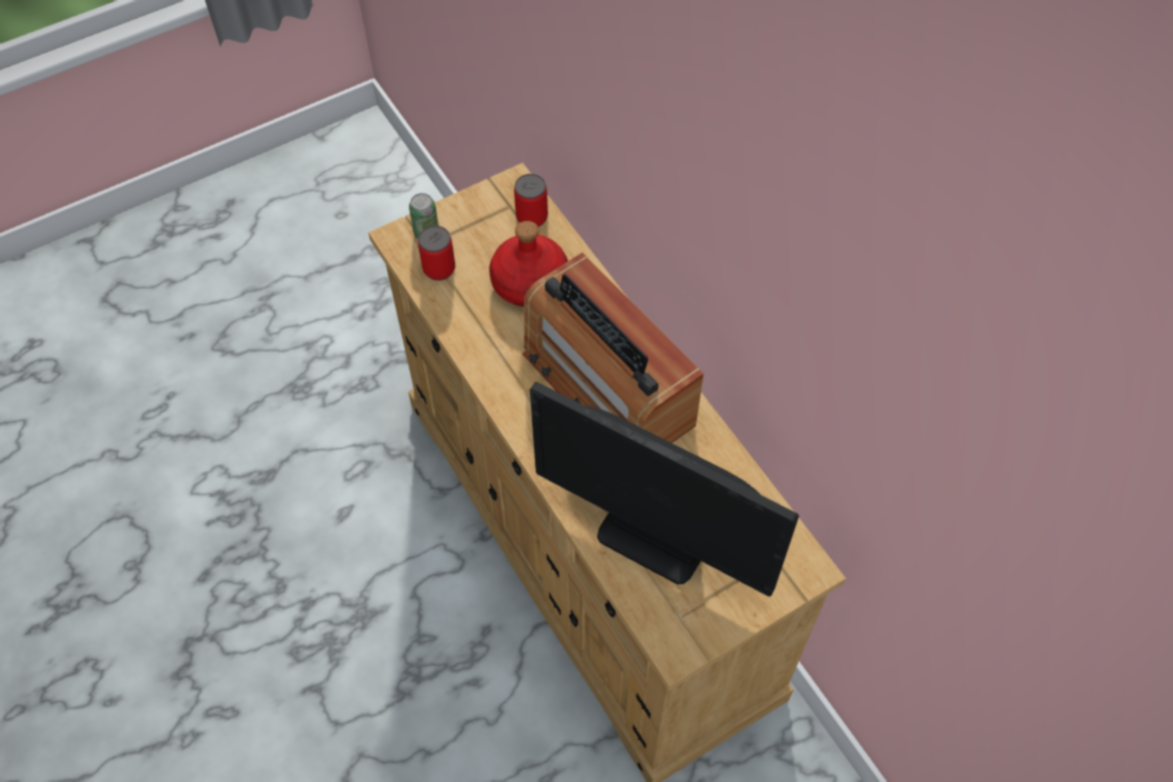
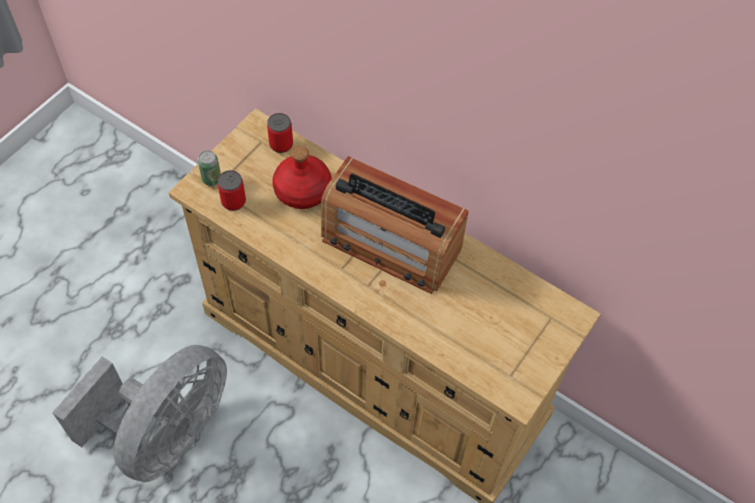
camera: 25 degrees left, 0 degrees up
(301, 535) = (165, 434): none -> grey fan
(655, 536) = (470, 331): monitor -> none

